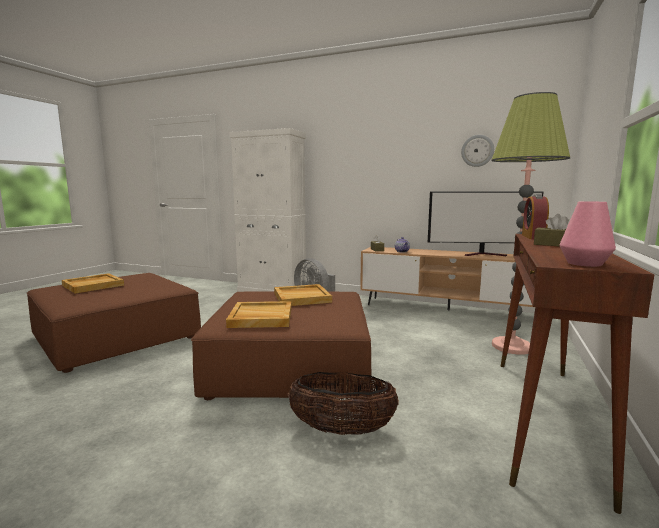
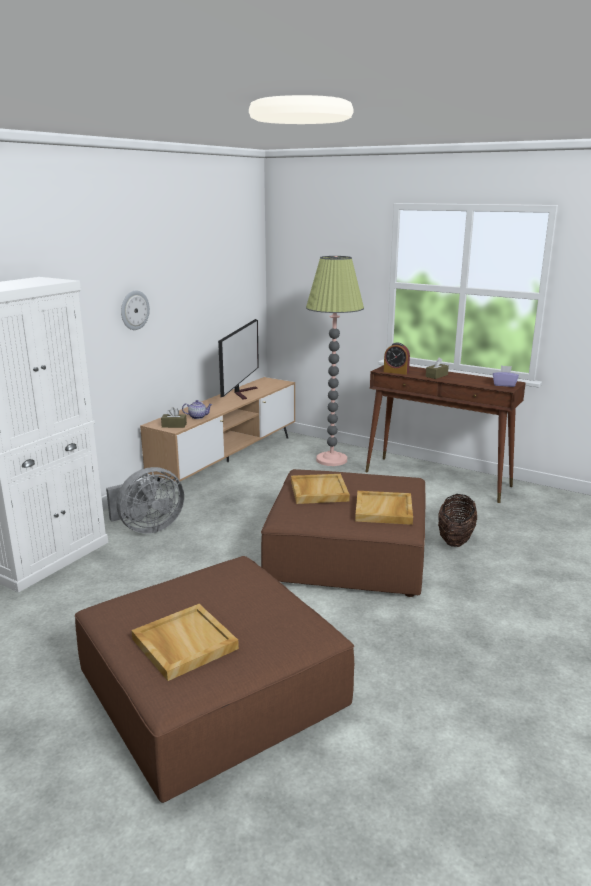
camera: 80 degrees left, 10 degrees up
(477, 151) = (213, 284): wall clock -> wall clock (134, 310)
(584, 263) = (504, 385): pink vase -> purple tissue box

